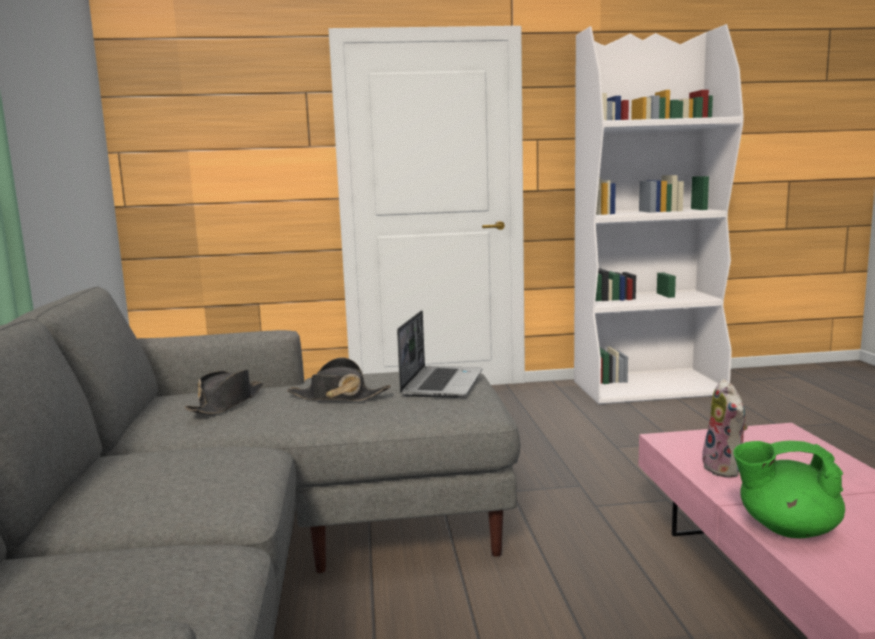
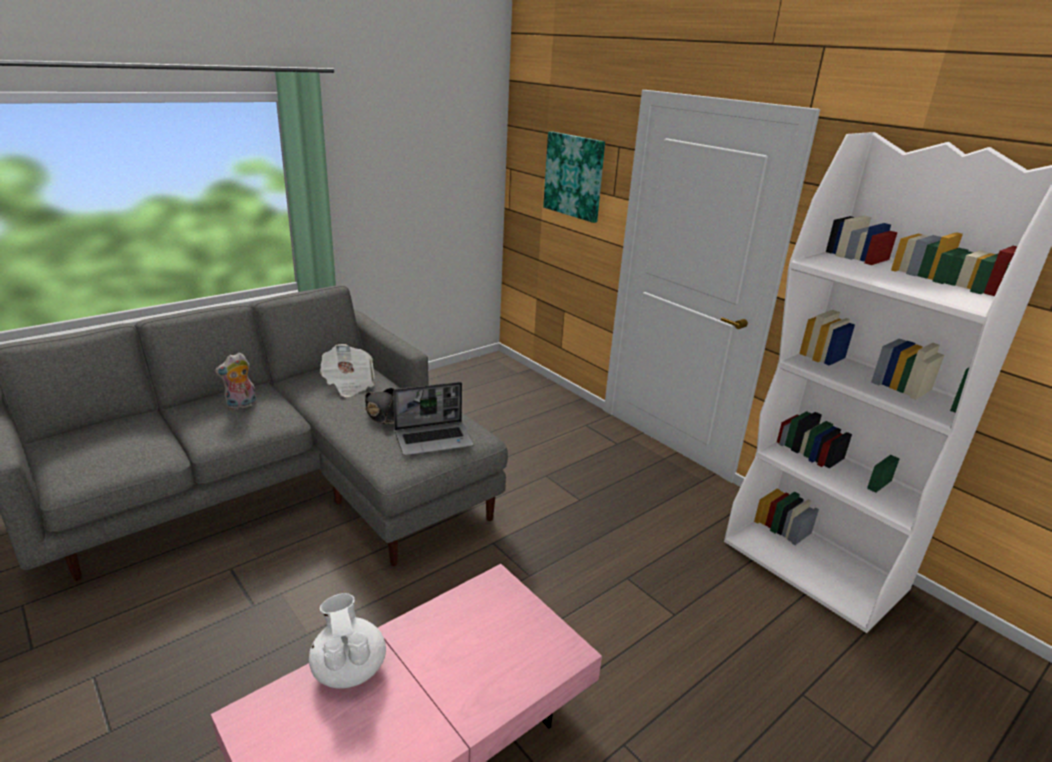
camera: 55 degrees right, 15 degrees up
(227, 403) = (348, 384): black hat -> newspaper
(245, 136) = (574, 176): none -> picture
(725, 469) = (449, 623): plush toy -> plush toy (241, 406)
(786, 529) = (348, 668): green teapot -> white teapot

